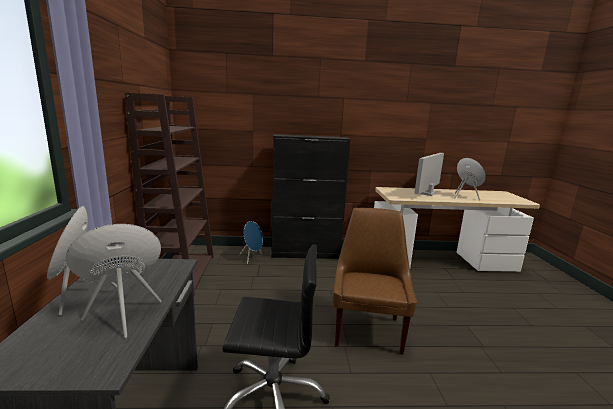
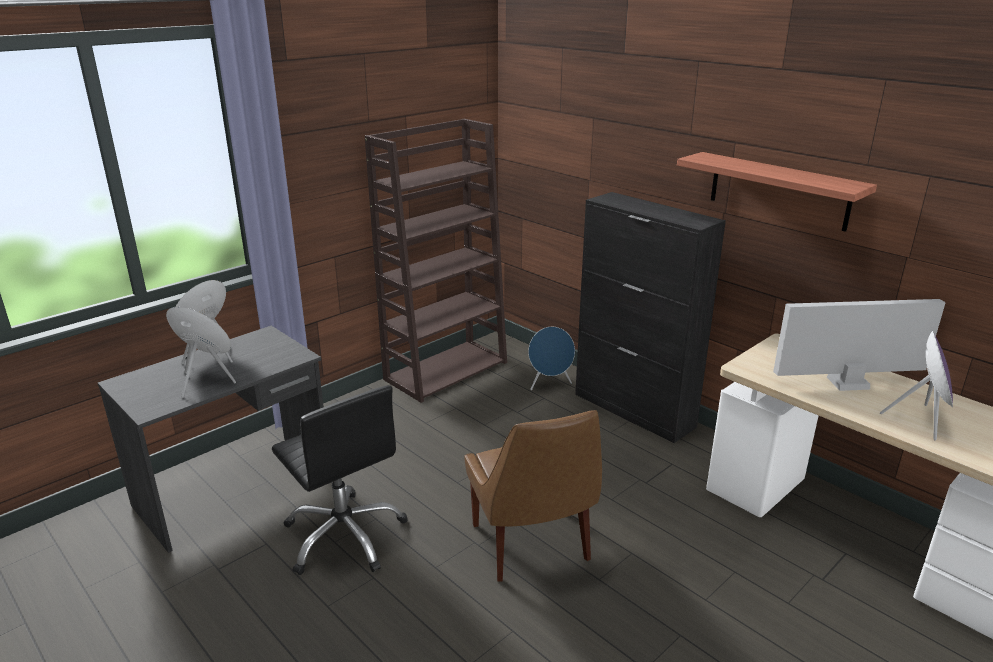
camera: 50 degrees right, 10 degrees up
(367, 329) = (531, 545): brown chair -> brown chair turned 105 degrees clockwise
(369, 118) = (778, 191): none -> shelf

